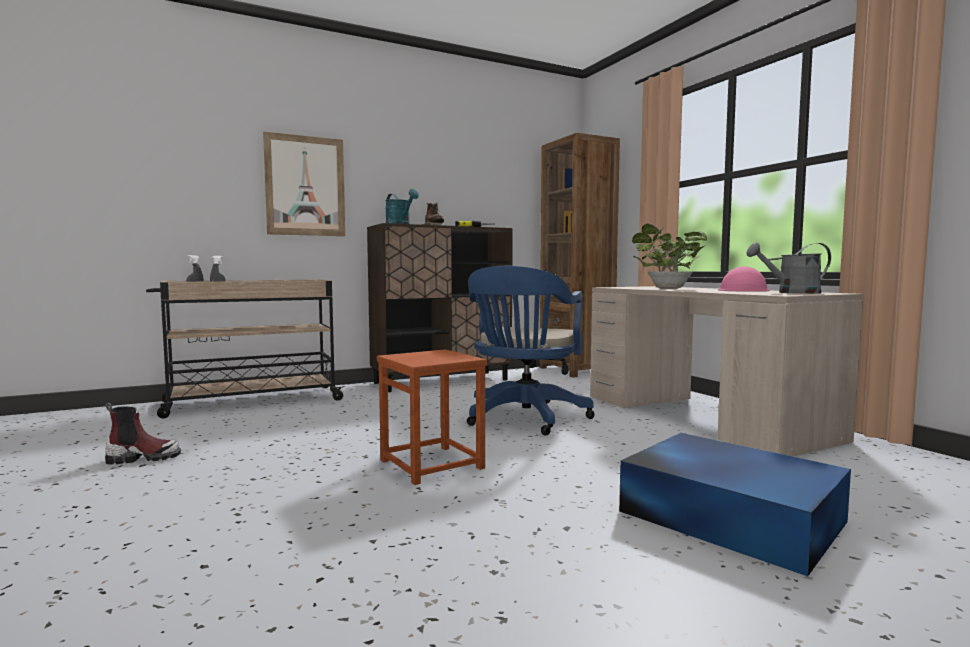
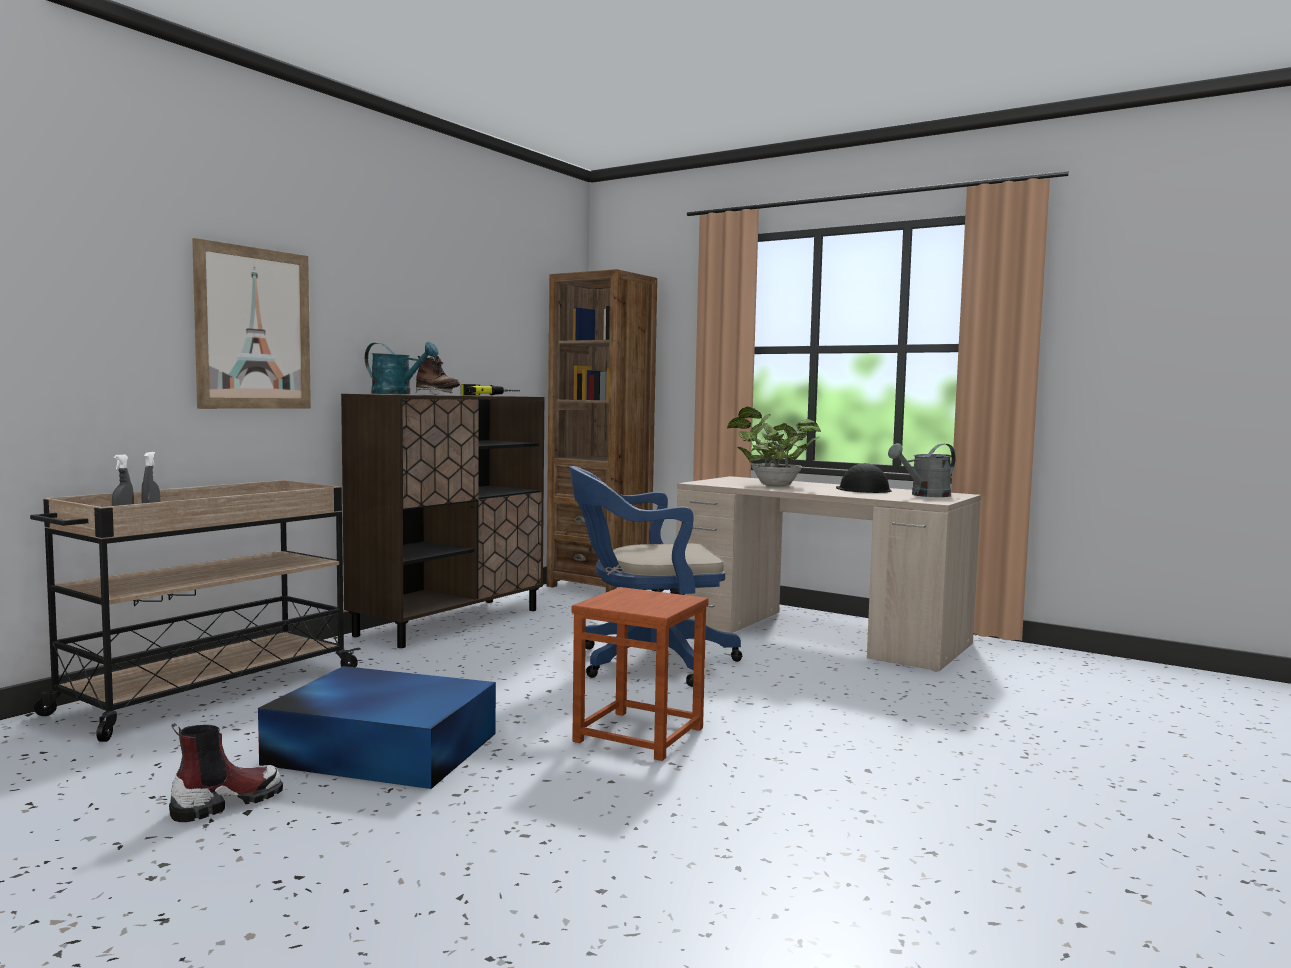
camera: 30 degrees left, 0 degrees up
(524, 419) = (646, 662): blue office chair -> blue office chair turned 90 degrees clockwise
(728, 515) = (968, 730): blue storage box -> blue storage box (381, 747)
(742, 290) = (863, 489): pink hard hat -> black hard hat

